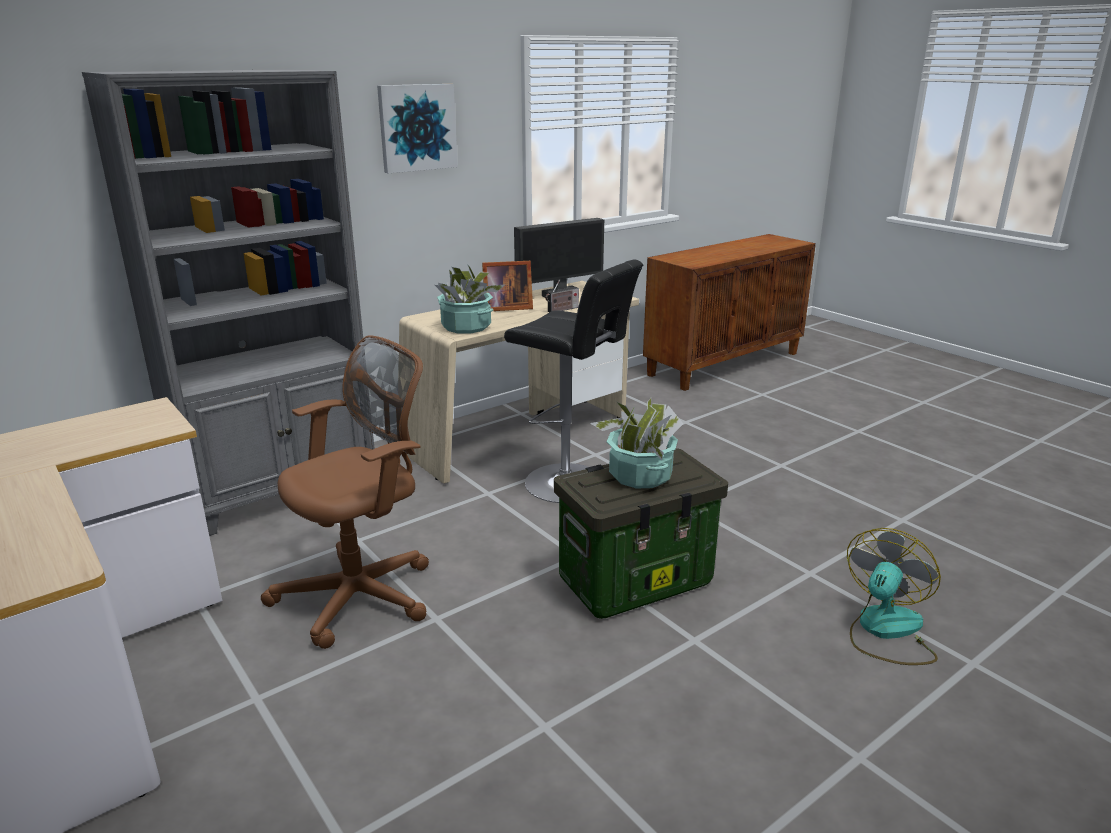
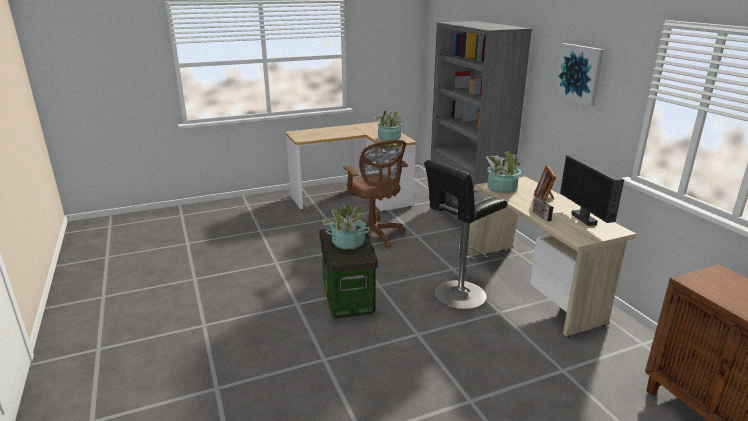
camera: 105 degrees right, 0 degrees up
(123, 428) = (389, 138): none -> potted plant
(885, 631) = (260, 367): fan -> none

